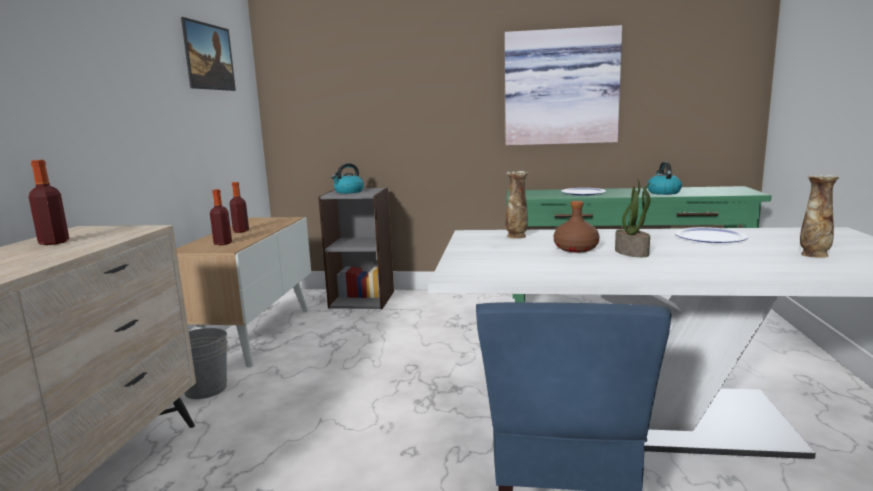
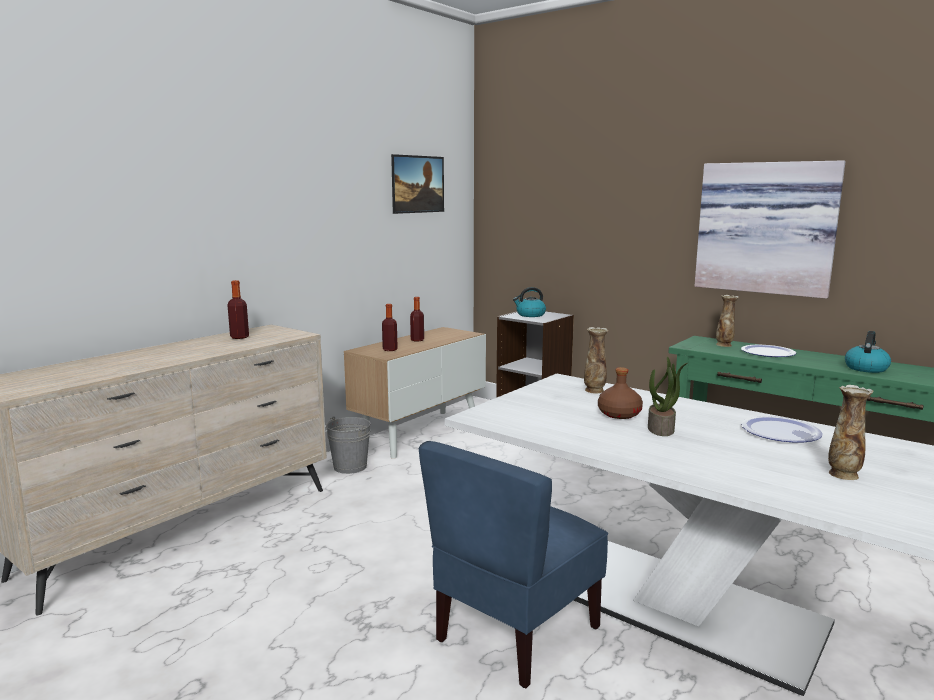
camera: 30 degrees right, 0 degrees up
(543, 192) = (724, 345): none -> vase

